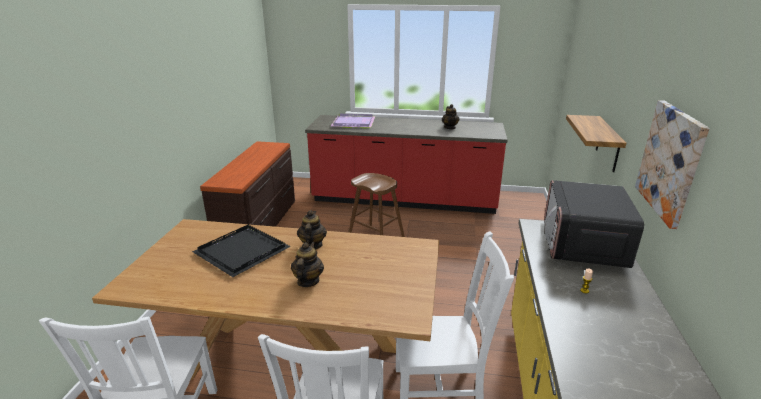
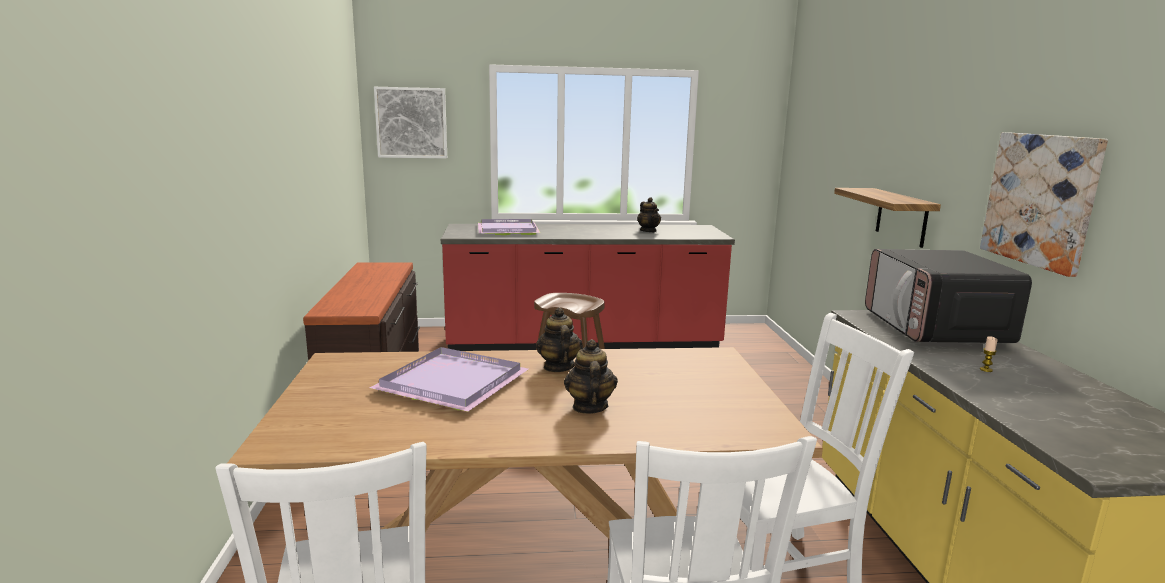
camera: 15 degrees left, 10 degrees down
(242, 250) = (451, 381): black tray -> purple tray
(298, 45) = (411, 123): none -> picture

